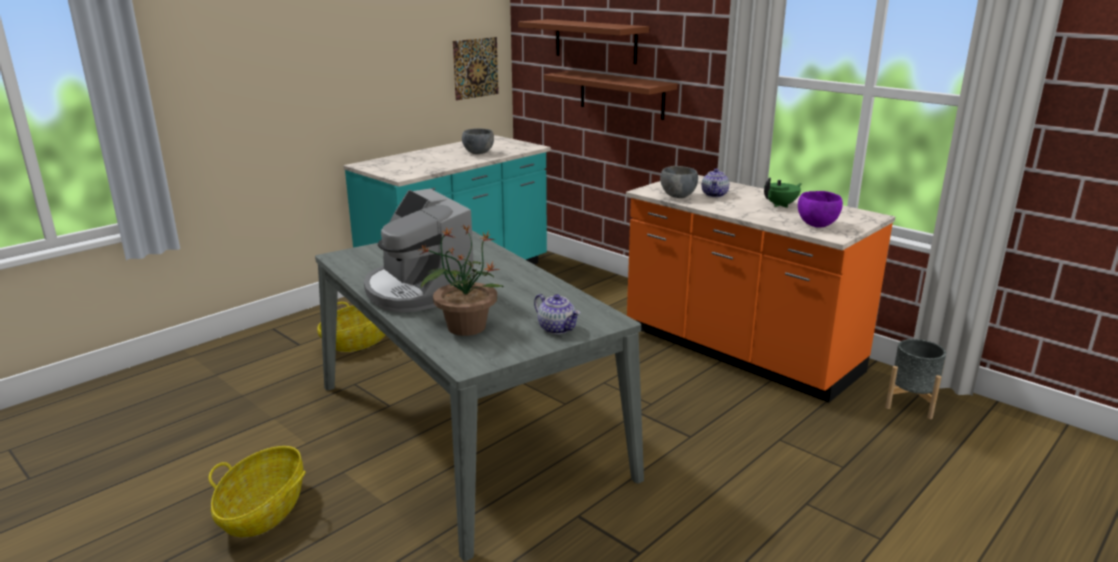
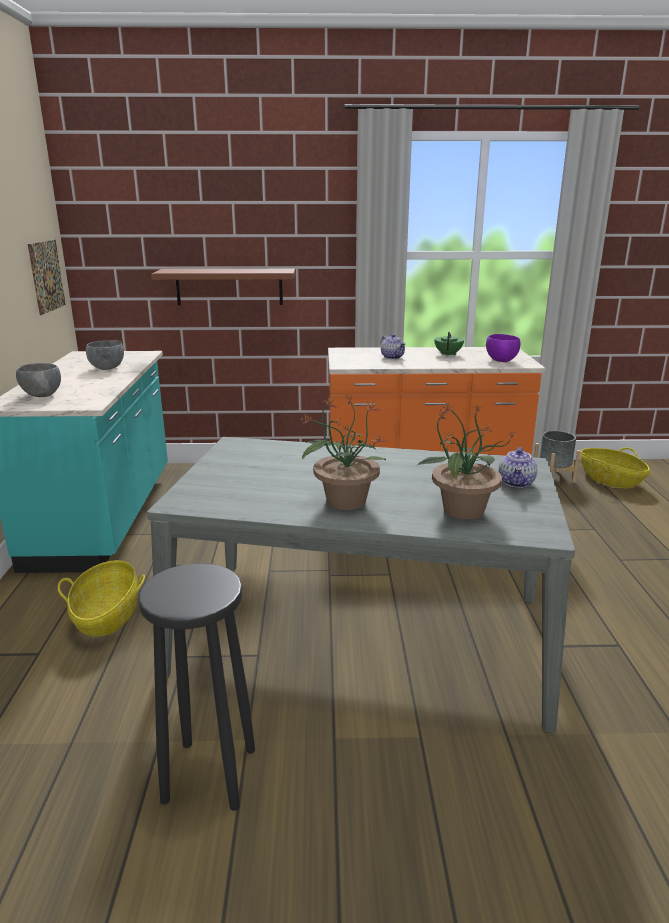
camera: 45 degrees left, 0 degrees up
(263, 512) = (337, 832): basket -> basket (610, 480)
(264, 446) = (208, 773): none -> black stool
(418, 291) = (345, 500): coffee machine -> potted plant
(557, 328) = (516, 483): teapot -> teapot turned 105 degrees clockwise
(595, 41) = (189, 235): brown shelf -> none
(677, 196) = (374, 363): grey bowl -> grey bowl (42, 395)

